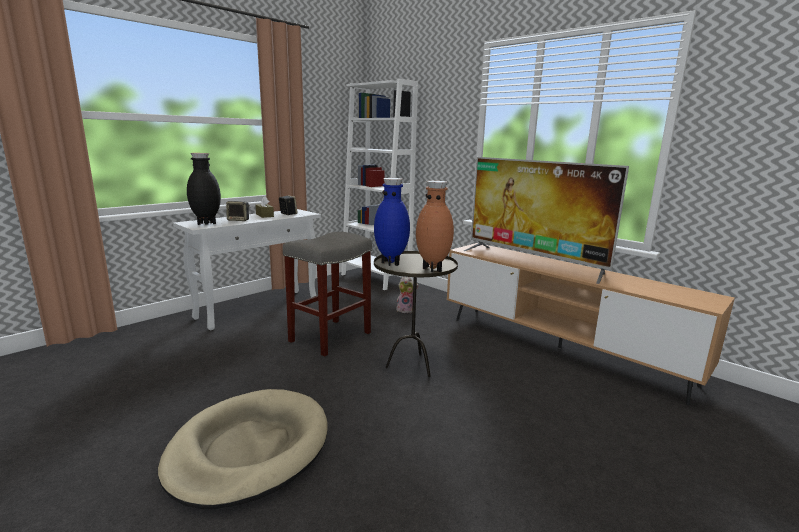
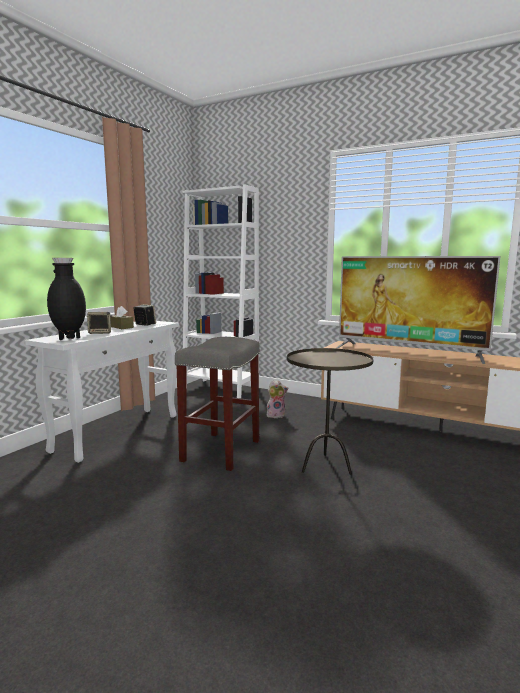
camera: 15 degrees left, 5 degrees down
(249, 449) = (228, 582): beige dog bed -> none
(391, 263) = (306, 360): blue vase -> none
(433, 269) = (353, 362): brown vase -> none

